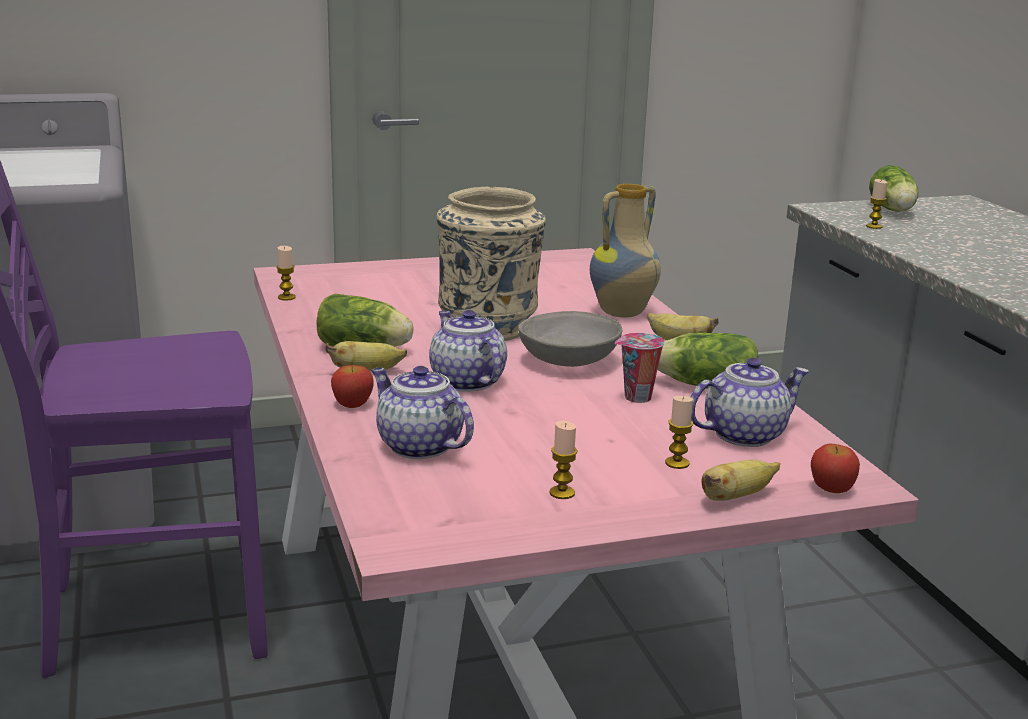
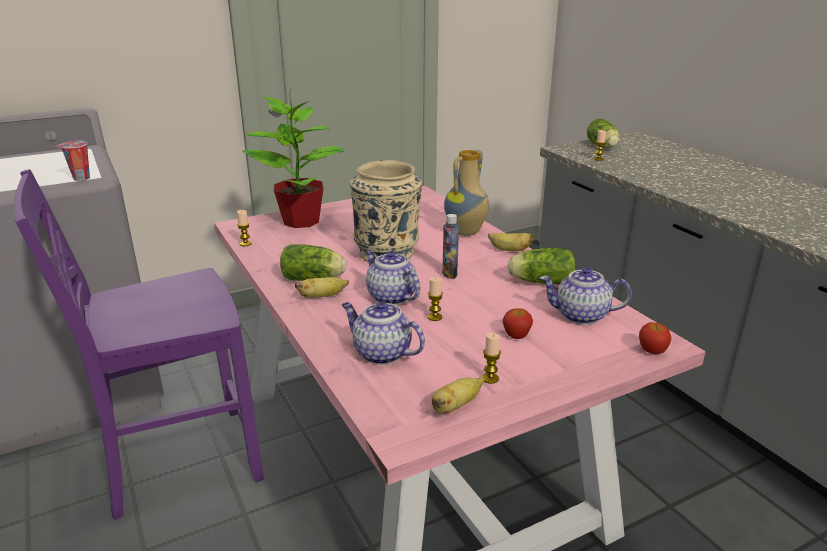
camera: 10 degrees left, 5 degrees up
(352, 404) = (323, 325): apple -> apple (516, 335)
(381, 277) = (302, 221): none -> potted plant
(569, 362) = (449, 273): grey bowl -> bottle
(636, 398) = (503, 296): cup -> cup (80, 178)
(677, 463) = (551, 344): candle -> candle (435, 317)
(735, 497) = (598, 366): banana -> banana (456, 406)
(744, 434) = (581, 315): teapot -> teapot turned 135 degrees counterclockwise

